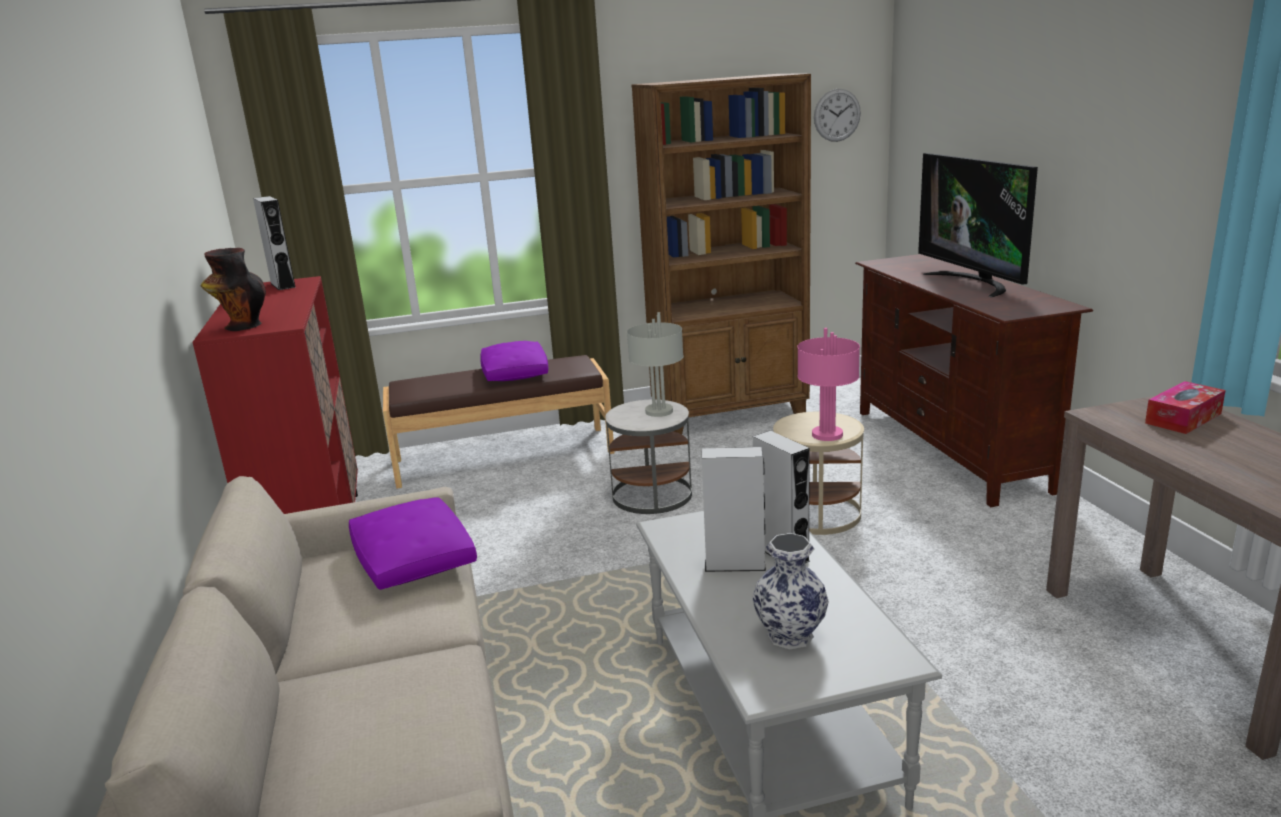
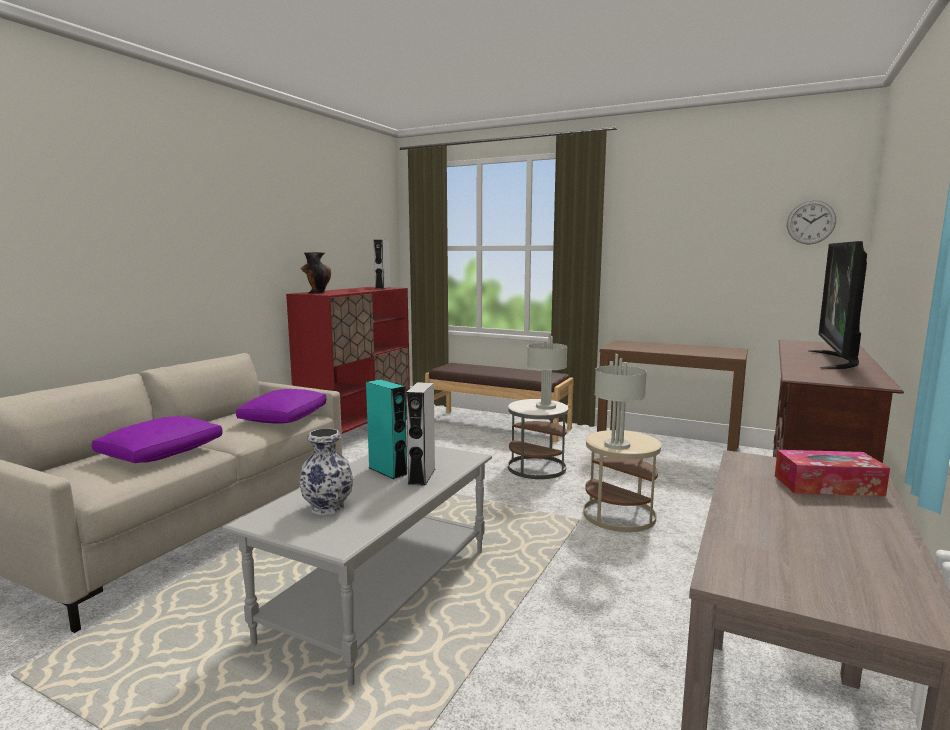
camera: 40 degrees right, 10 degrees down
(515, 373) = (510, 372): purple pillow -> purple pillow (162, 453)
(730, 414) = (668, 446): brown bookcase -> brown console table
(735, 565) = (387, 471): grey speaker -> turquoise speaker
(826, 434) = (617, 445): pink table lamp -> grey table lamp

